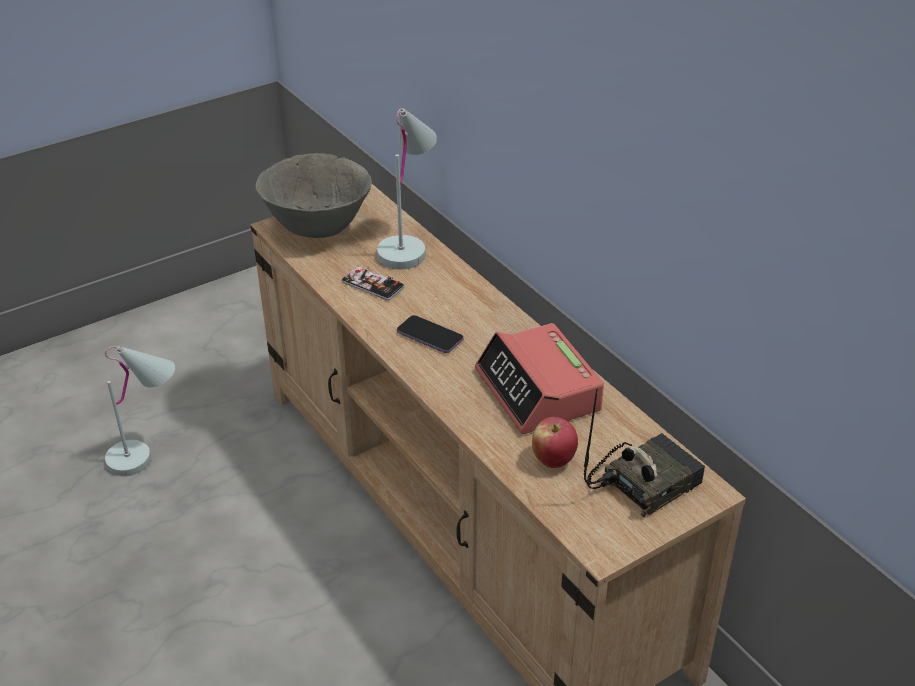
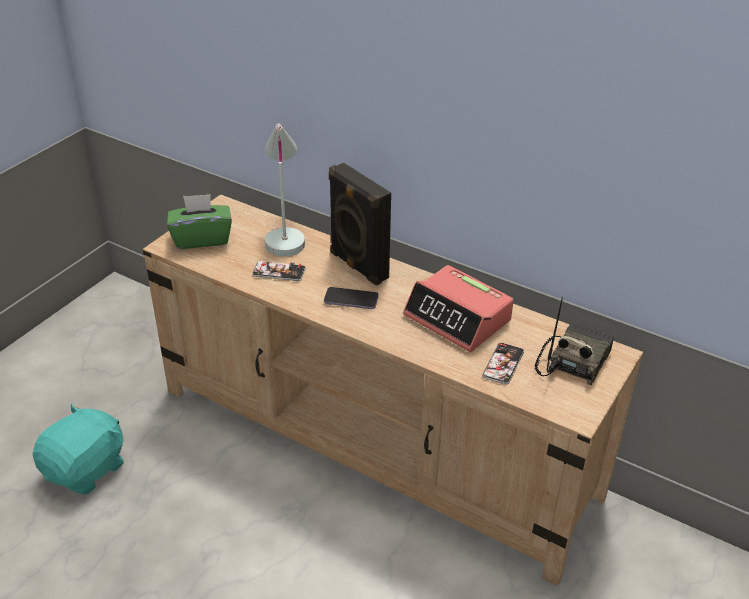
camera: 25 degrees left, 0 degrees up
(149, 453) = (86, 469): white table lamp -> turquoise plush toy
(317, 227) = (201, 238): grey bowl -> green tissue box
(464, 300) = (357, 266): none -> black speaker
(553, 460) = (503, 364): apple -> phone

